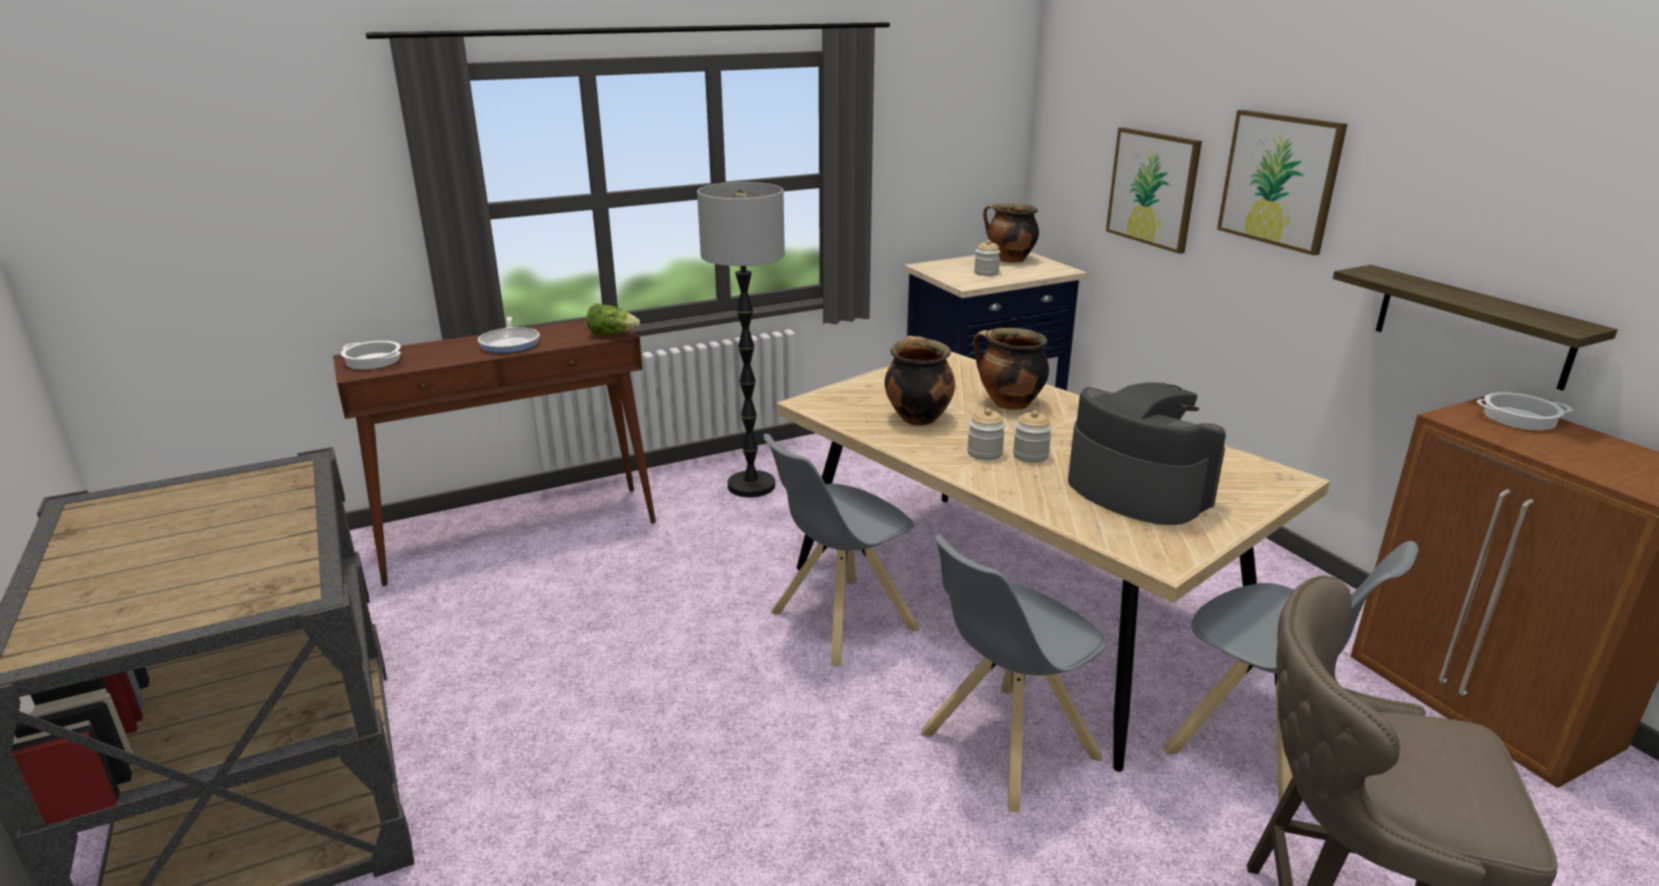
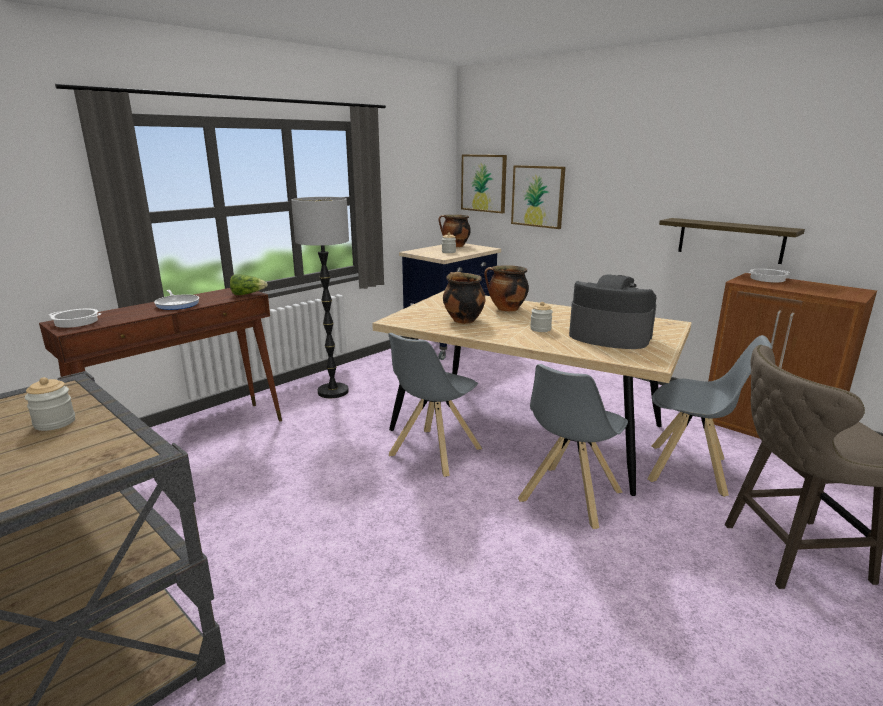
camera: 20 degrees left, 5 degrees down
(984, 453) = (515, 331): jar -> jar (55, 423)
(1280, 180) = (614, 181): picture -> picture (484, 183)

